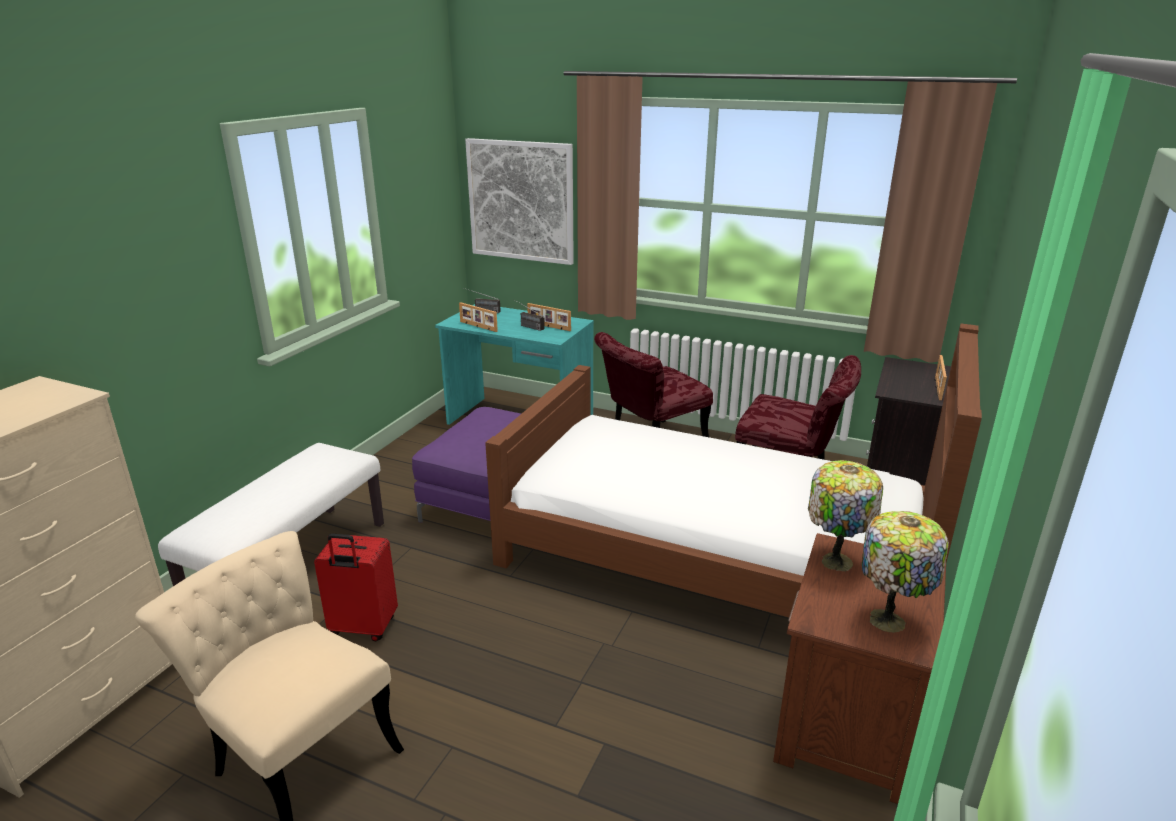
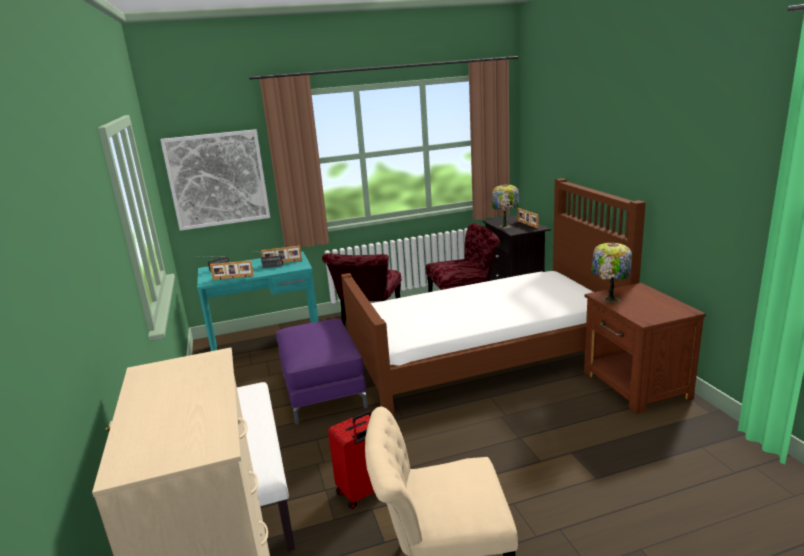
camera: 40 degrees left, 5 degrees down
(890, 620) = (664, 307): table lamp -> table lamp (505, 226)

